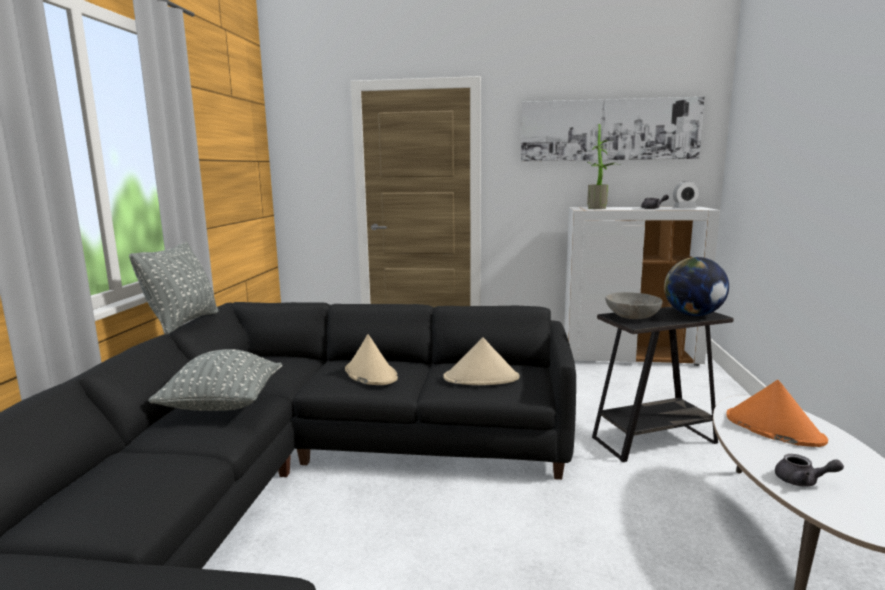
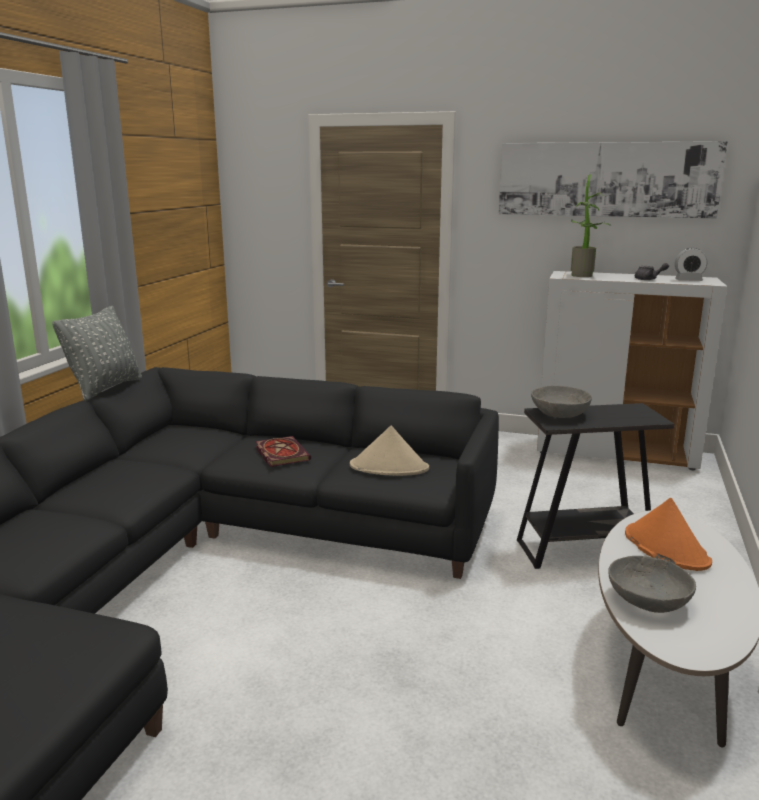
camera: 10 degrees right, 5 degrees up
(223, 406) = (130, 475): grey pillow -> none
(370, 374) = (280, 453): beige hat -> book
(693, 315) = (631, 417): globe -> none
(802, 481) = (648, 601): grey teapot -> grey bowl

